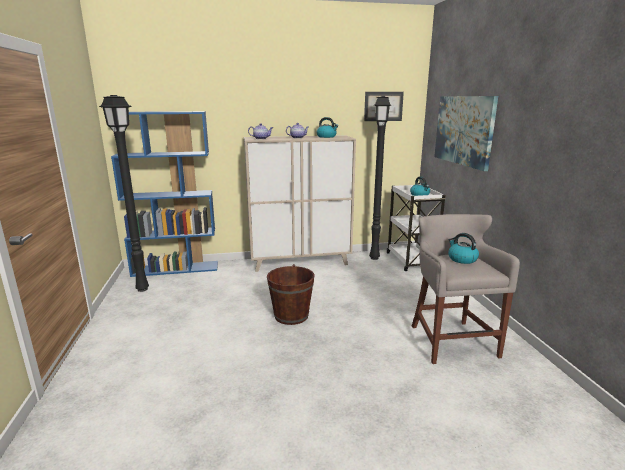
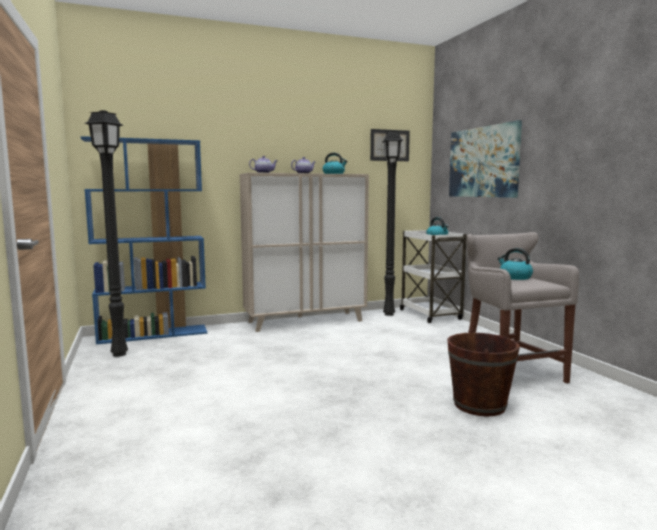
camera: 10 degrees left, 10 degrees down
(291, 316) = (321, 365): brown bucket -> brown bucket (479, 405)

